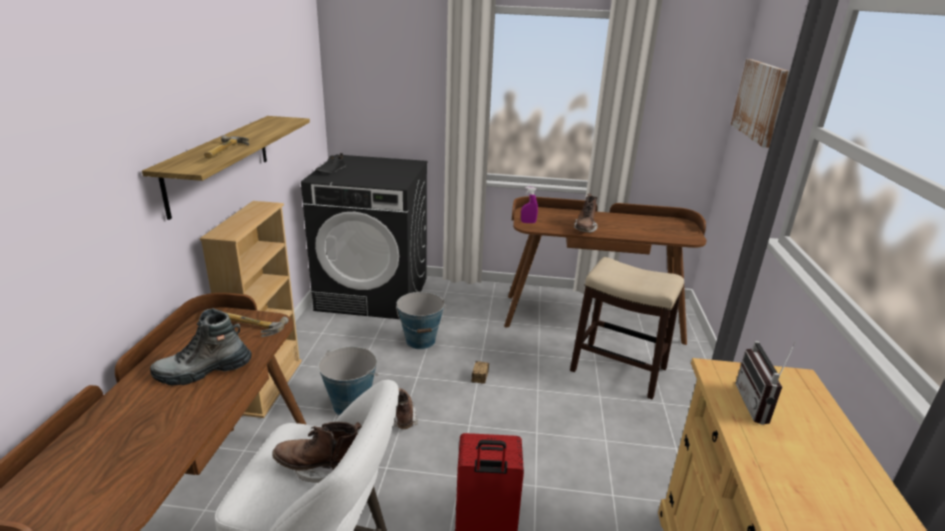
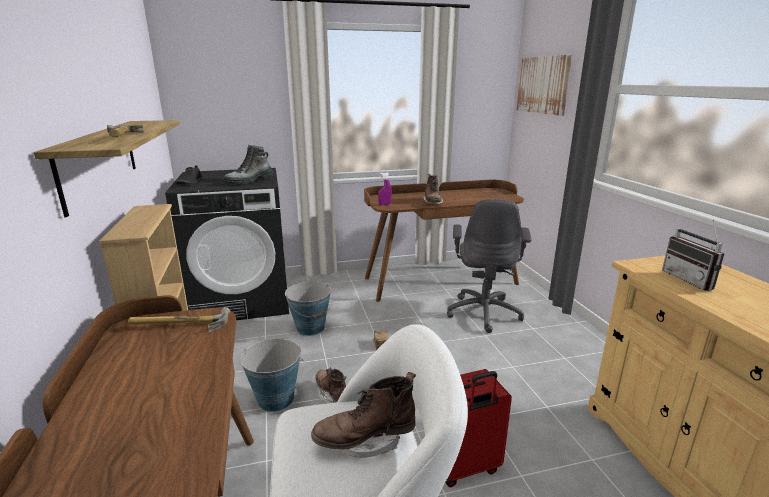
camera: 20 degrees left, 5 degrees down
(203, 371) = (163, 379): boot -> boot (250, 181)
(617, 369) = (484, 312): stool -> grey office chair

